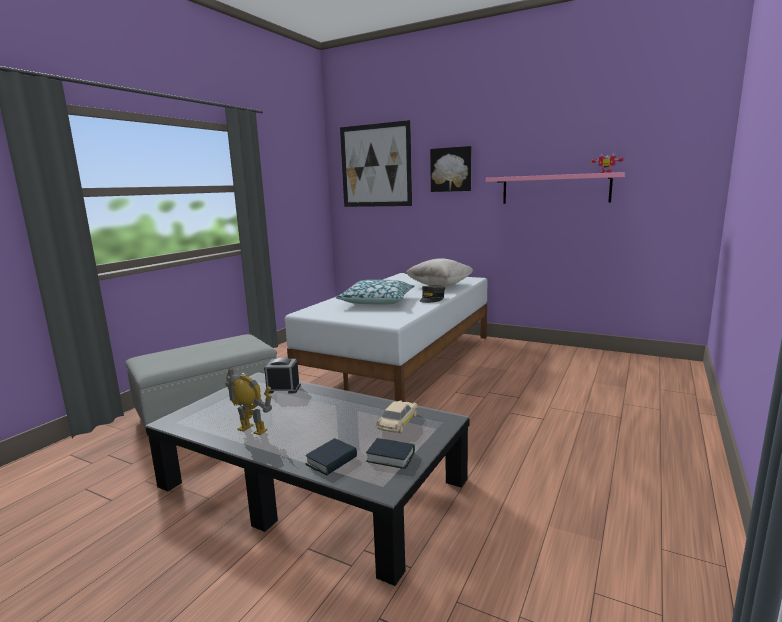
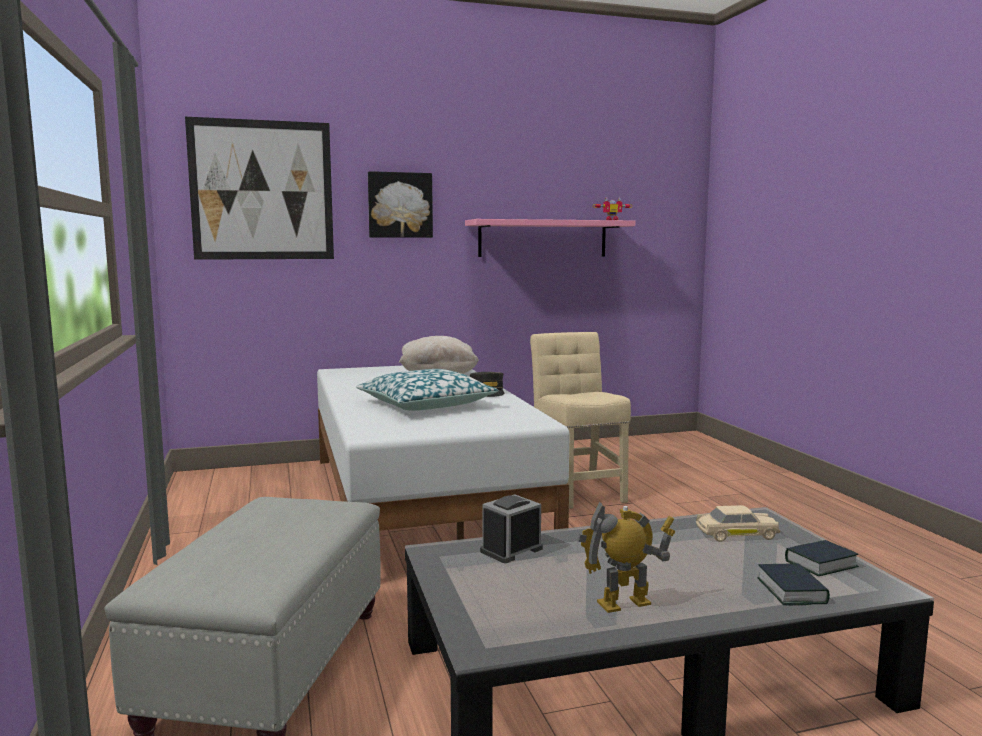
camera: 45 degrees left, 5 degrees down
(398, 423) = (736, 535): beige toy car -> beige toy car turned 105 degrees clockwise
(502, 378) = (577, 489): none -> beige chair

